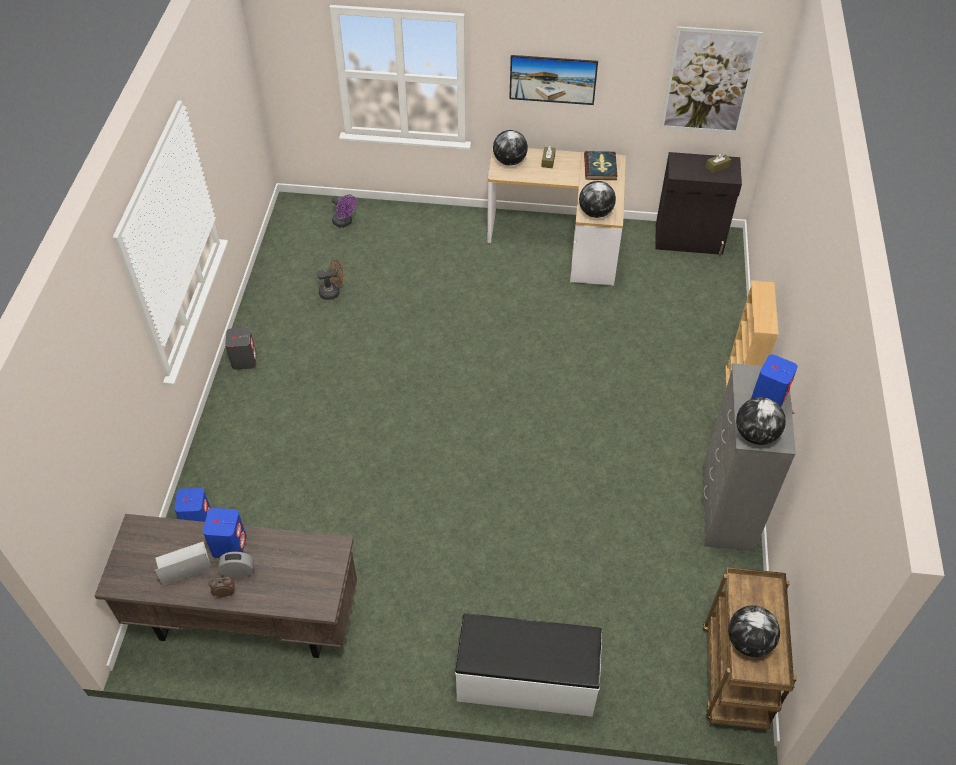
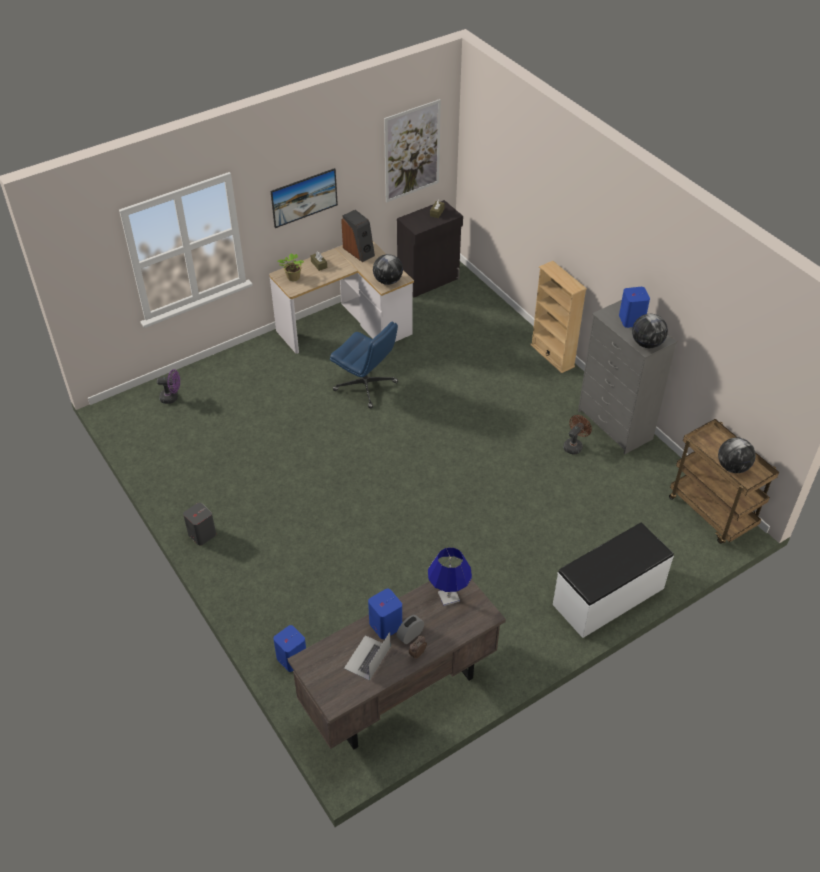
camera: 40 degrees left, 5 degrees down
(309, 561) = (448, 597): none -> blue table lamp
(333, 292) = (218, 449): brown fan -> brown fan (574, 445)
(510, 161) = (292, 278): globe -> potted plant
(517, 312) = (366, 386): none -> blue office chair
(600, 167) = (359, 251): book -> speaker

